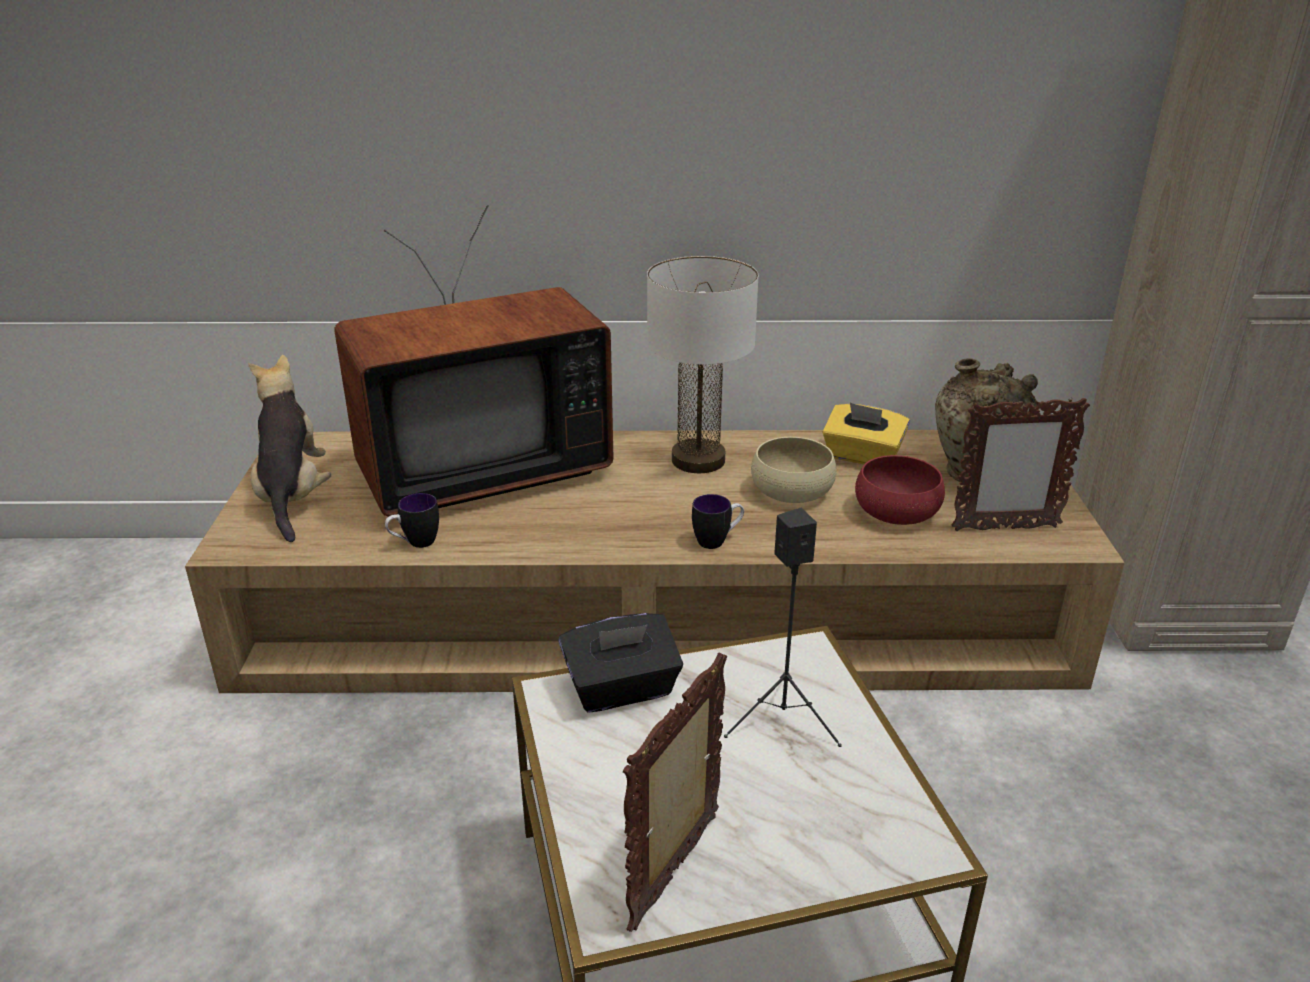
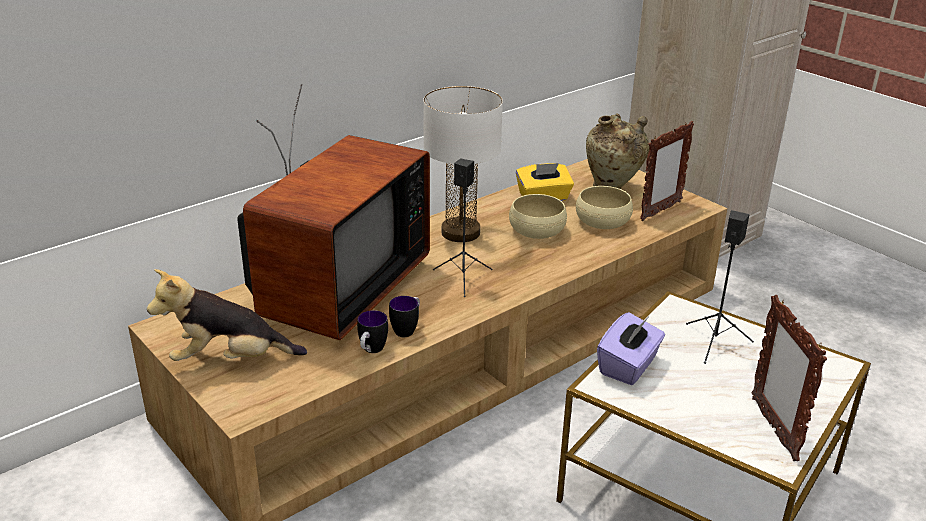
camera: 40 degrees left, 0 degrees up
(293, 496) = (230, 360): plush toy -> plush toy turned 45 degrees counterclockwise
(621, 689) = (628, 366): black tissue box -> purple tissue box
(623, 509) = (463, 278): none -> black speaker
(717, 541) = (541, 274): mug -> mug (407, 329)
(896, 512) = (602, 222): red bowl -> beige bowl

